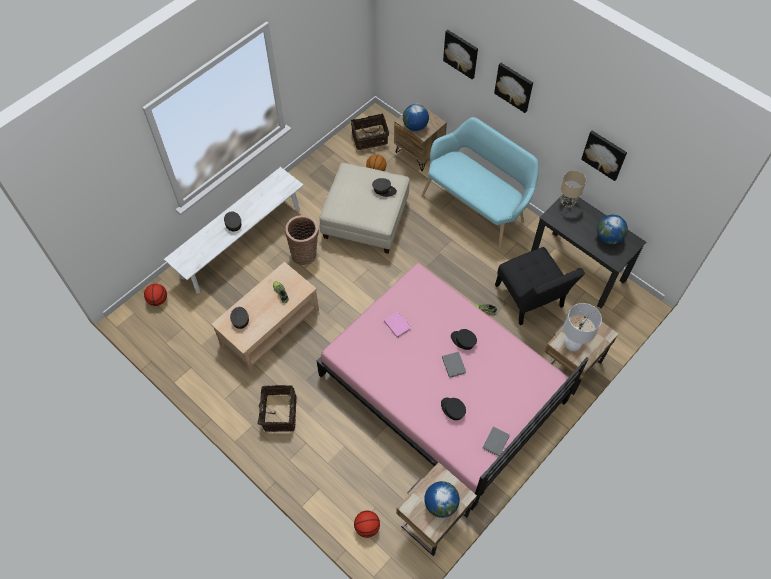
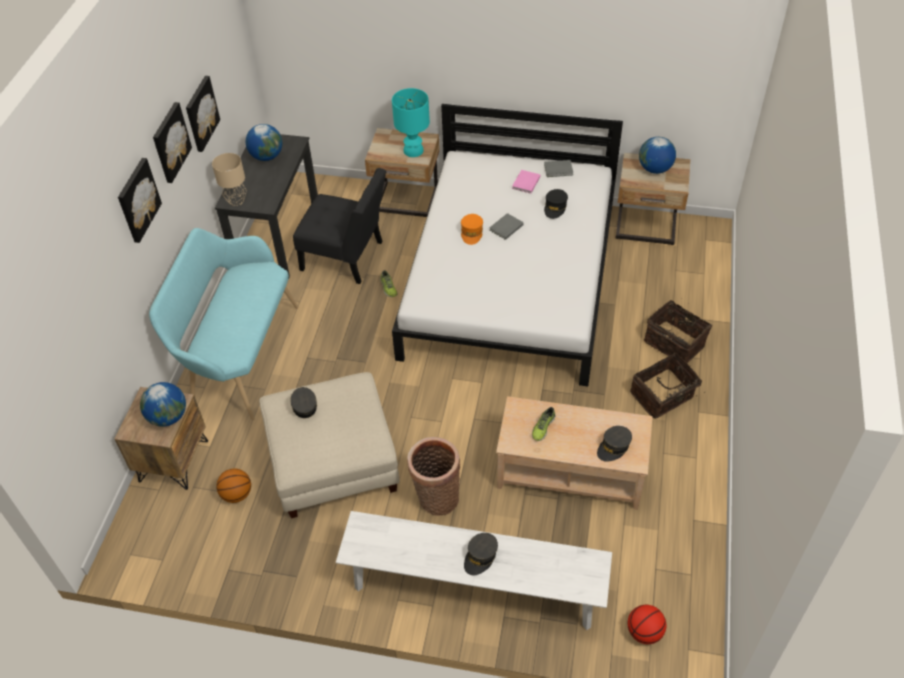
camera: 120 degrees left, 10 degrees down
(367, 527) = (698, 267): basketball -> none
(370, 139) = (175, 536): basket -> basket (675, 342)
(397, 324) = (496, 291): pink book -> pink book (525, 183)
(442, 388) = (511, 279): pink bed -> white bed
(461, 53) = (94, 273): picture -> picture (170, 142)
(463, 341) = (472, 232): black cap -> orange cap
(530, 299) = (346, 257): black chair -> black chair turned 75 degrees clockwise
(573, 343) = (413, 150): white table lamp -> turquoise table lamp

